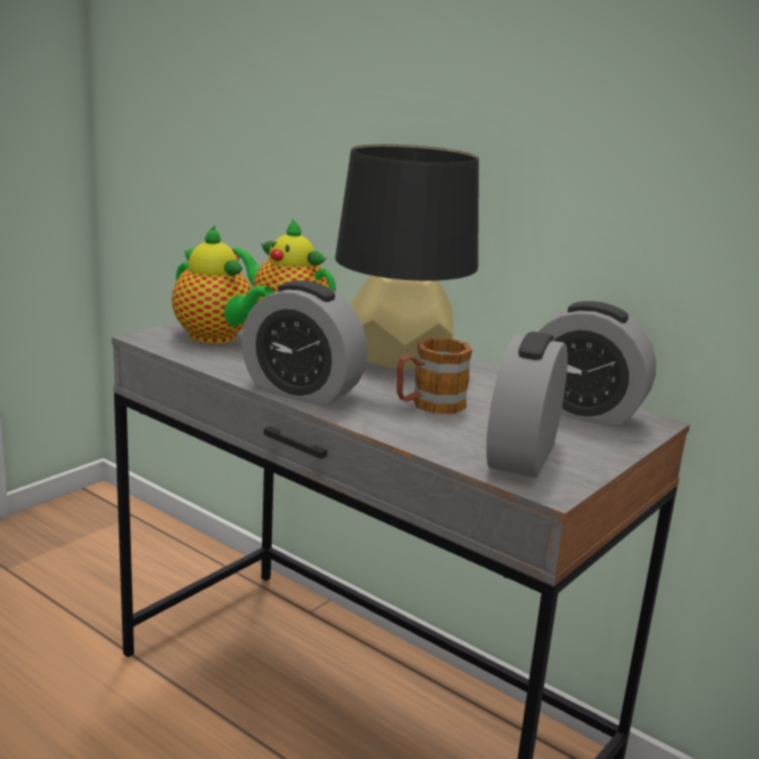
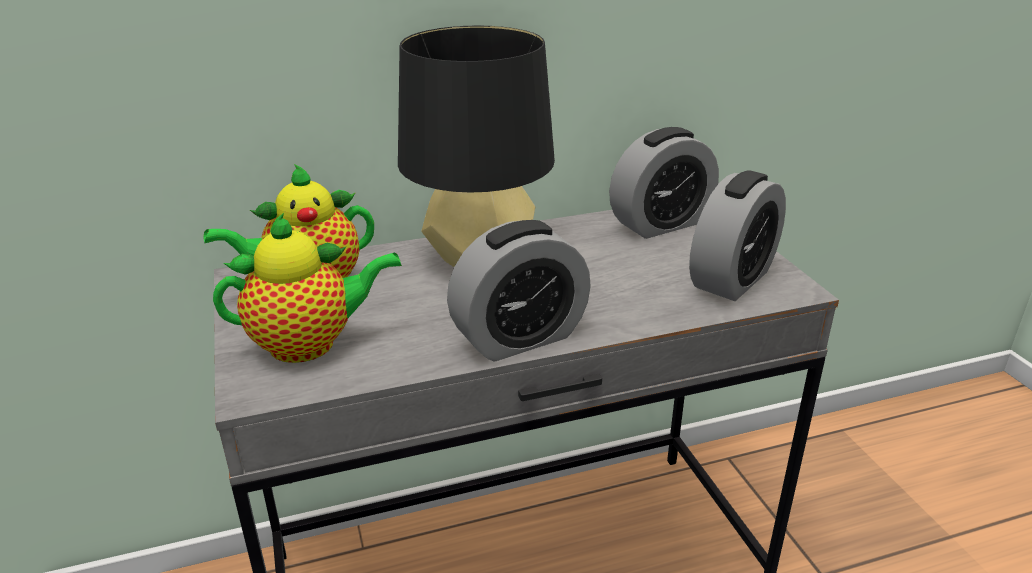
camera: 55 degrees left, 10 degrees up
(429, 405) = (601, 283): mug -> none
(522, 456) = (732, 279): alarm clock -> alarm clock turned 105 degrees counterclockwise

